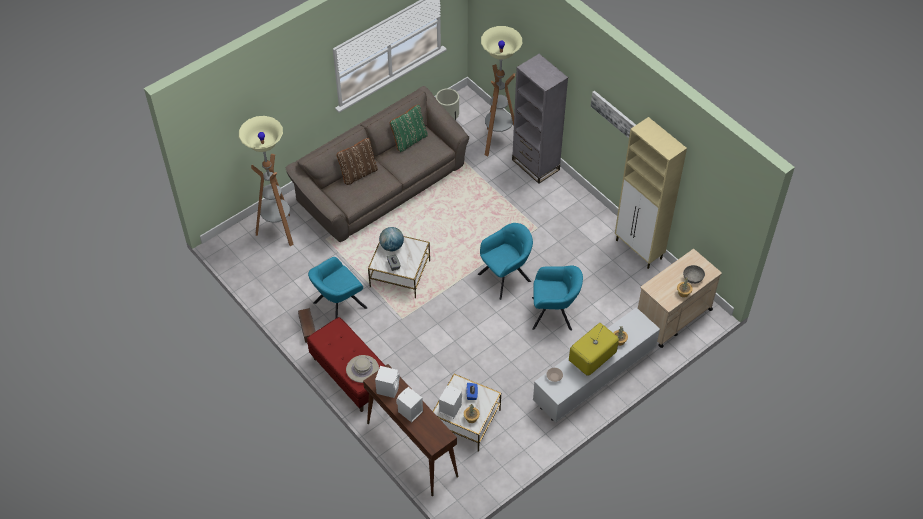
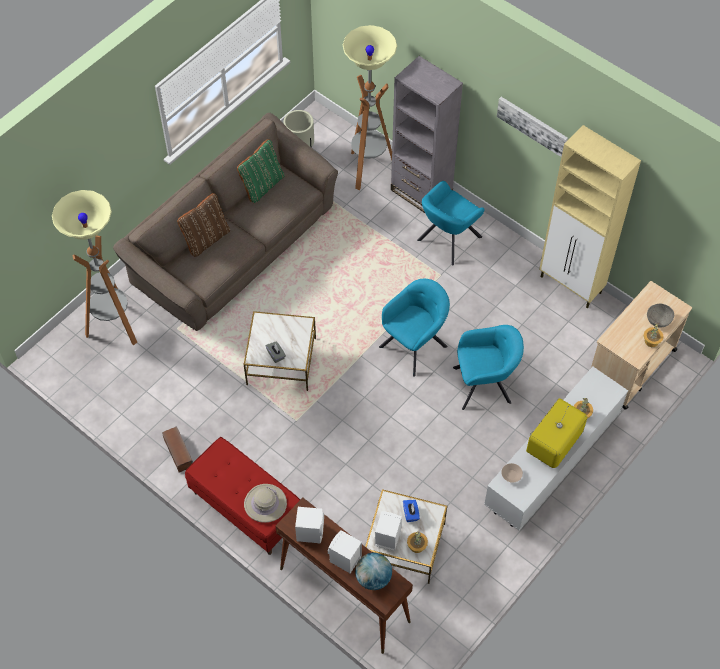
camera: 10 degrees left, 5 degrees up
(338, 306) = (211, 417): turquoise armchair -> turquoise armchair (447, 240)
(392, 246) = (268, 330): globe -> globe (373, 578)

